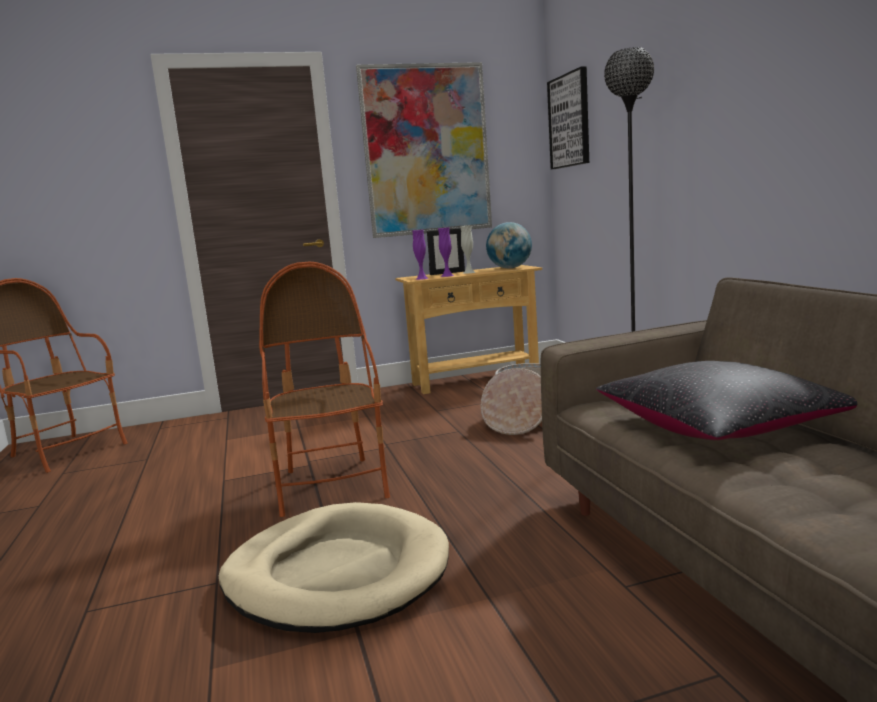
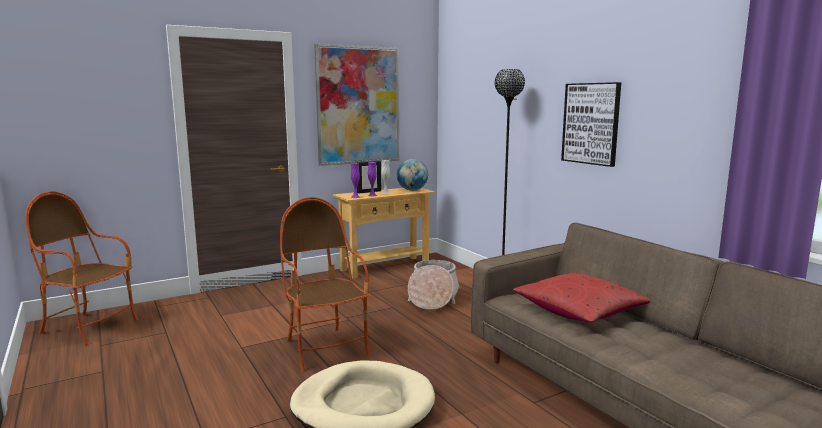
camera: 15 degrees left, 0 degrees up
(570, 121) = (456, 94): picture -> picture (591, 123)
(717, 426) = (579, 311): black pillow -> red pillow

